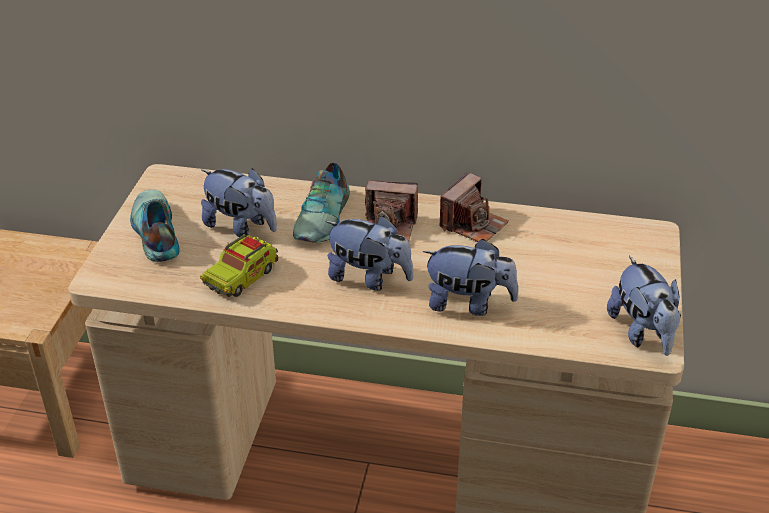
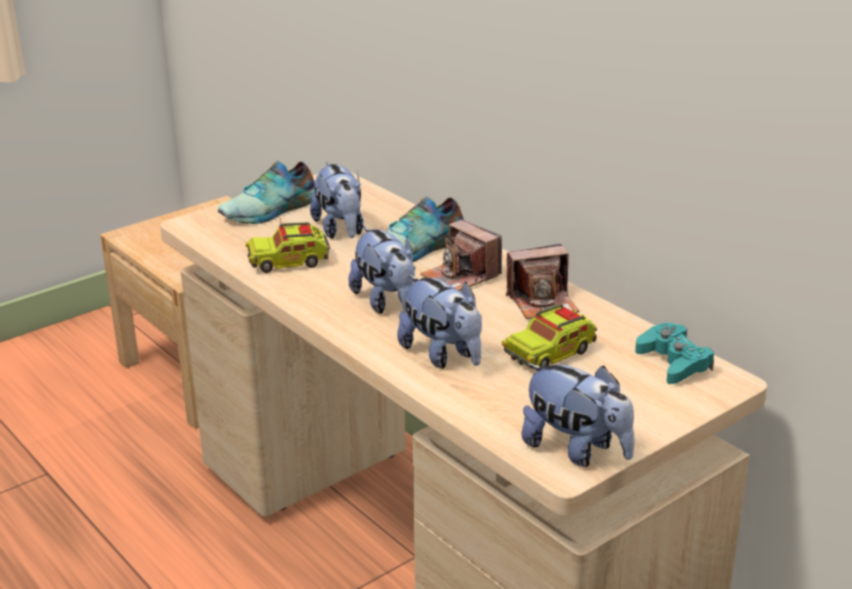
camera: 40 degrees right, 10 degrees down
(154, 232) = (271, 210): shoe -> shoe turned 150 degrees counterclockwise
(531, 265) = (550, 353): none -> toy truck
(609, 234) = (673, 362): none -> turquoise game controller
(642, 333) = (576, 450): plush toy -> plush toy turned 75 degrees counterclockwise

